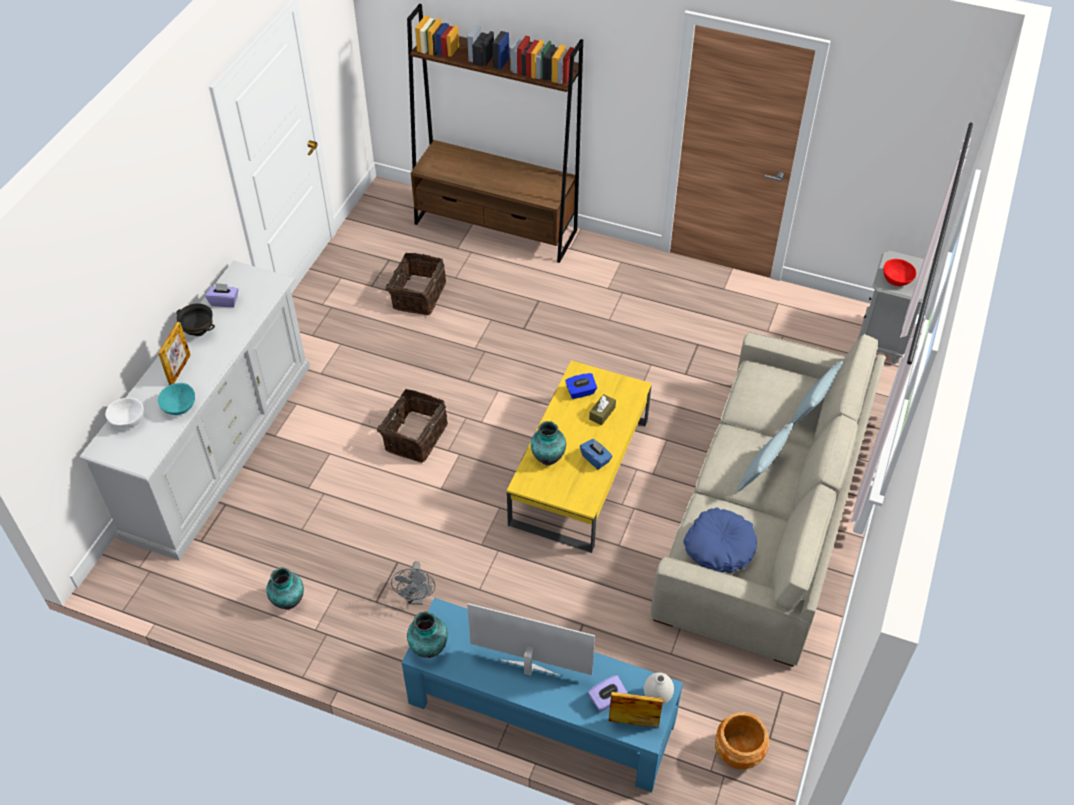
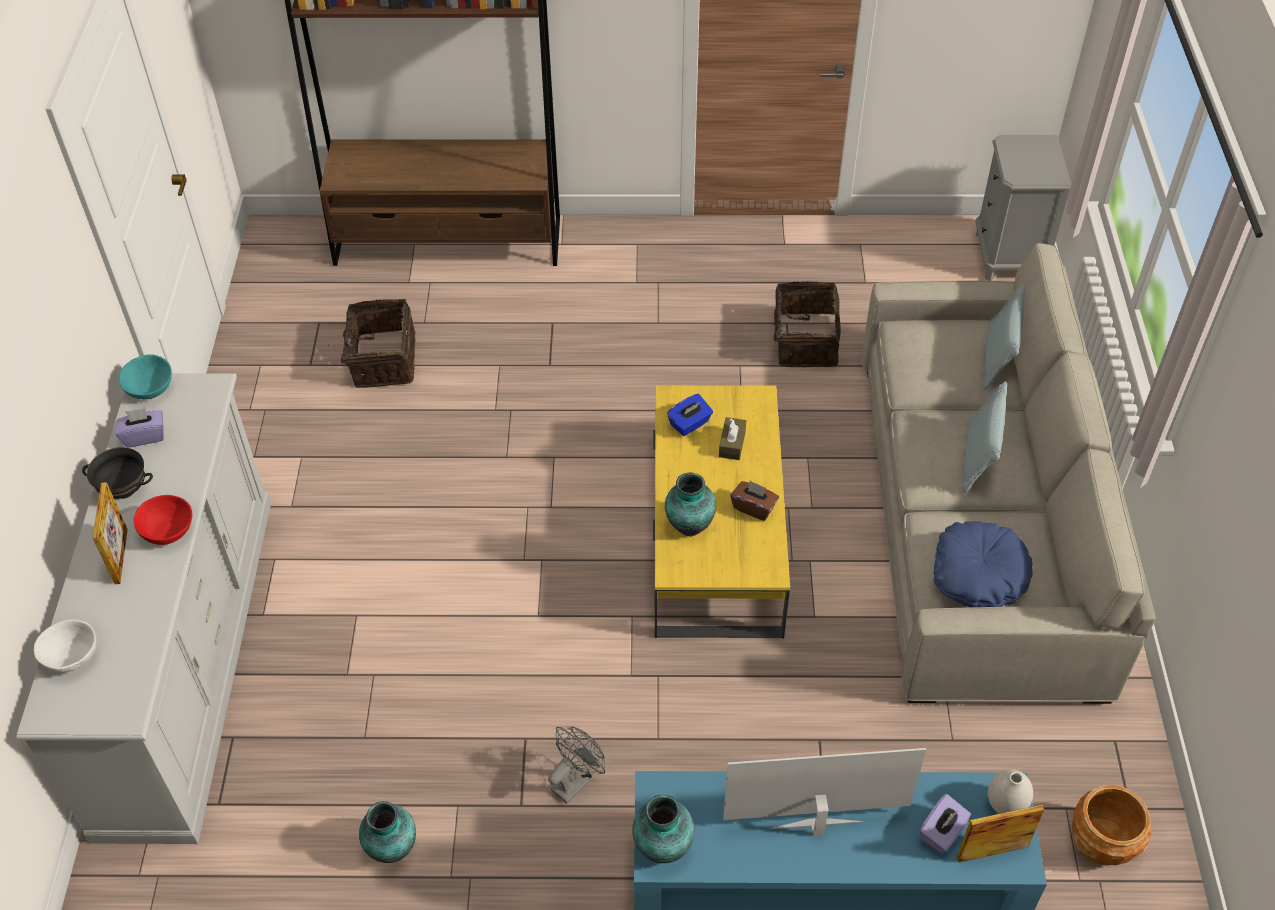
camera: 20 degrees left, 0 degrees up
(179, 406) = (145, 611): turquoise bowl -> turquoise bowl (149, 388)
(414, 436) = (467, 555): basket -> basket (803, 341)
(416, 598) = (576, 780): grey fan -> grey fan turned 120 degrees counterclockwise
(595, 459) = (754, 507): blue tissue box -> brown tissue box
(896, 280) = (1027, 168): red bowl -> red bowl (167, 531)

